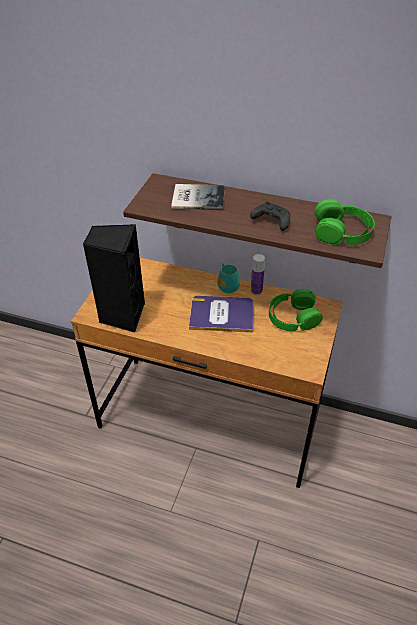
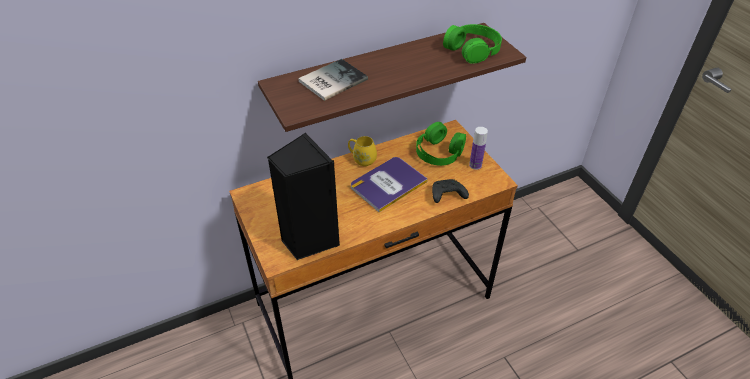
camera: 45 degrees left, 0 degrees up
(227, 285) = (362, 159): turquoise mug -> yellow mug
(256, 291) = (389, 149): bottle -> bottle (475, 165)
(271, 221) = (416, 68): black game controller -> black game controller (447, 195)

